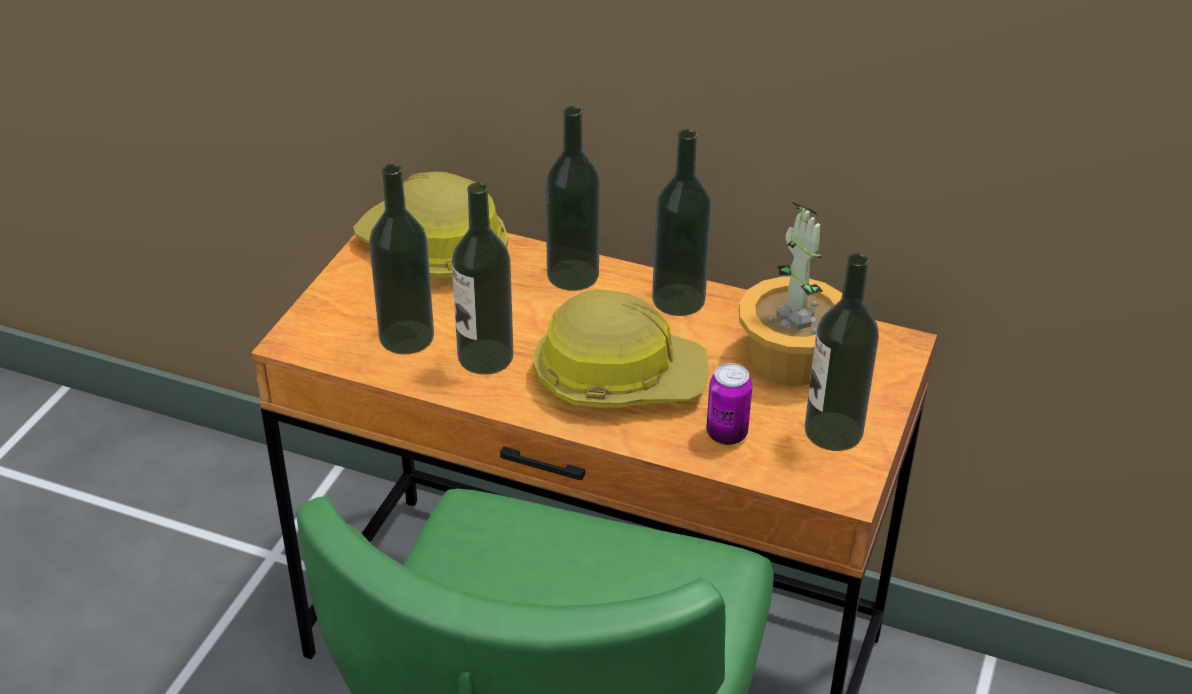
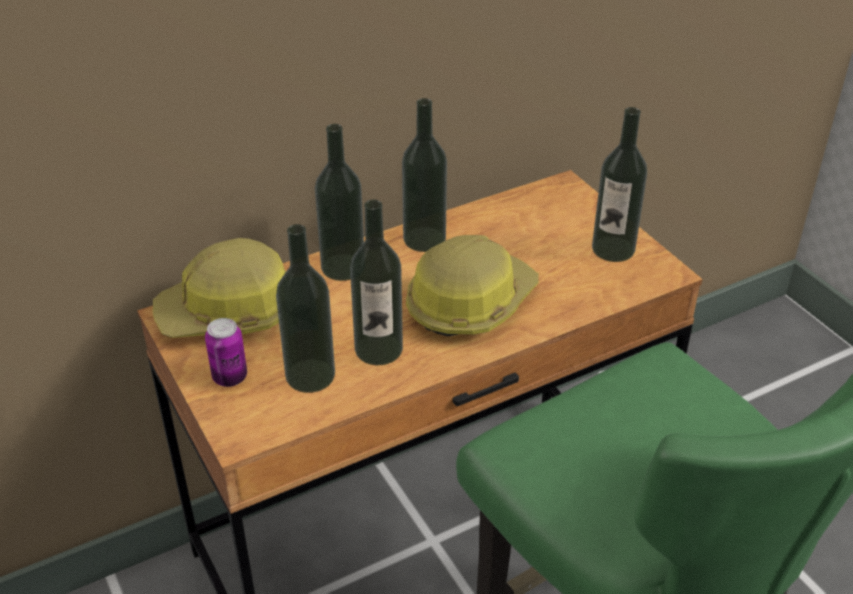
camera: 50 degrees left, 0 degrees up
(726, 434) = (572, 289): can -> can (230, 377)
(789, 360) = (533, 230): potted plant -> none

